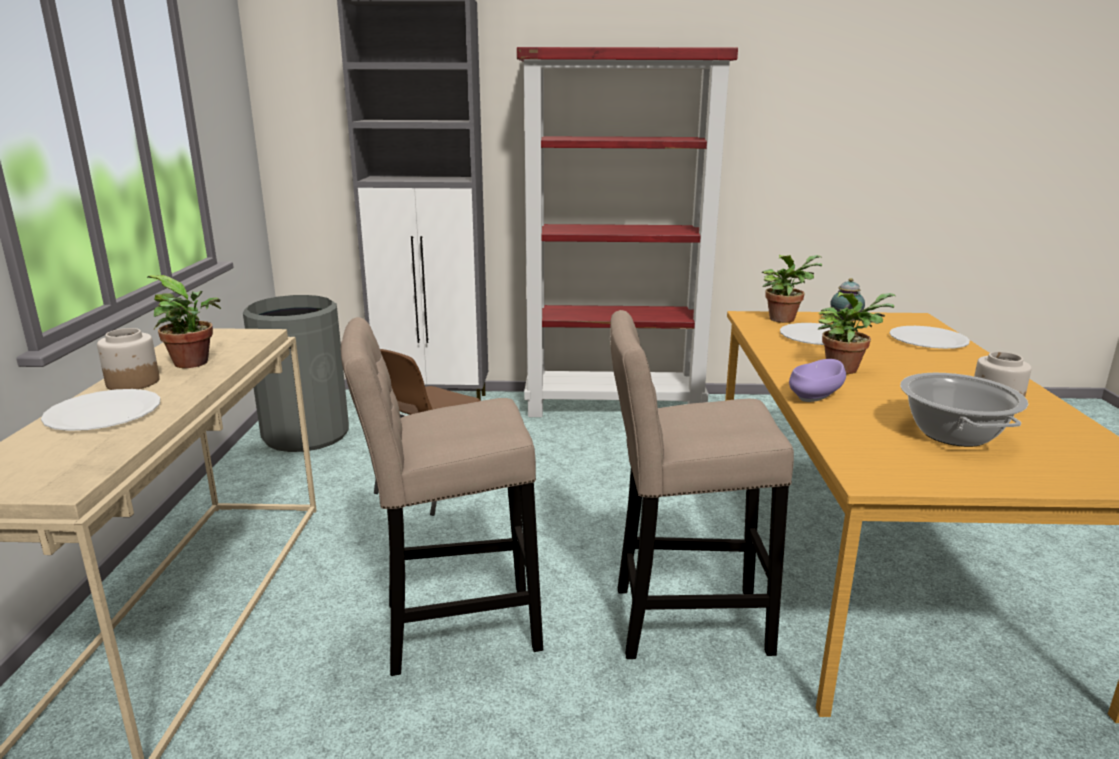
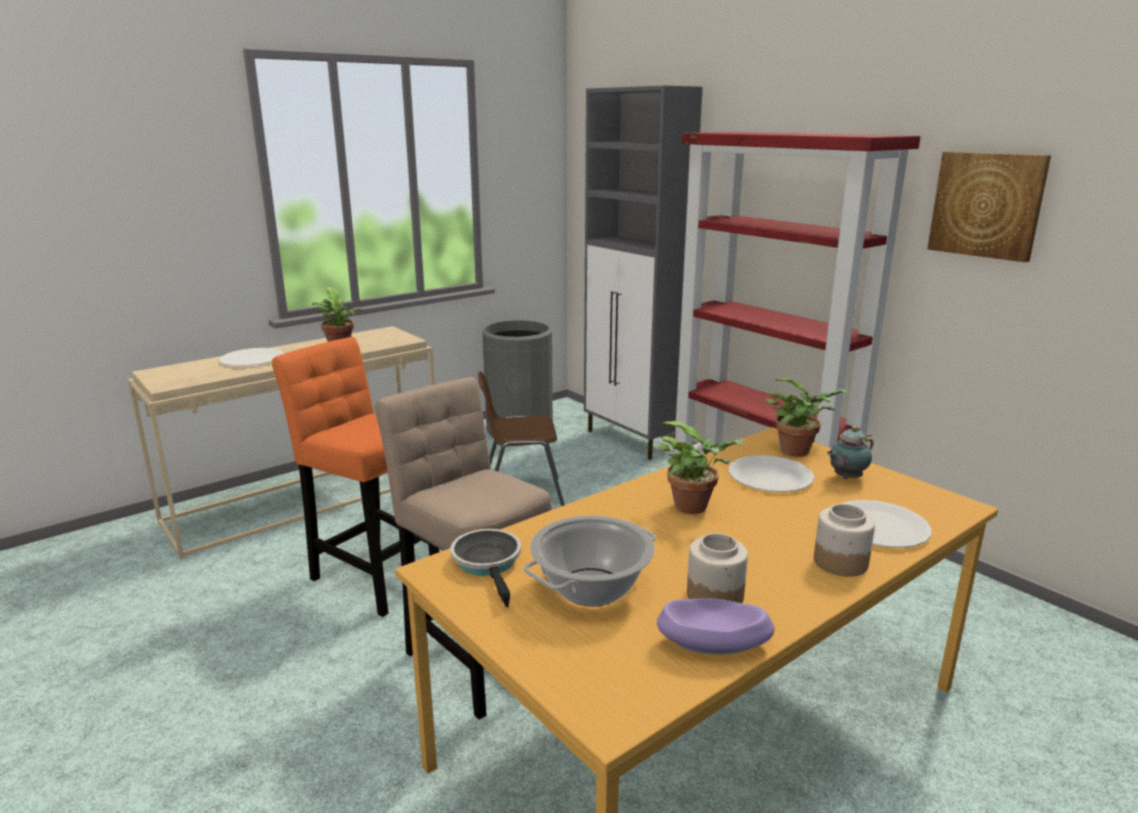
camera: 50 degrees right, 0 degrees up
(132, 382) = (297, 348): jar -> jar (839, 562)
(451, 628) = (372, 576): beige stool -> orange stool
(778, 106) = (987, 205): none -> picture
(815, 394) = (601, 510): purple bowl -> purple bowl (713, 644)
(878, 456) = (488, 564): none -> frying pan

